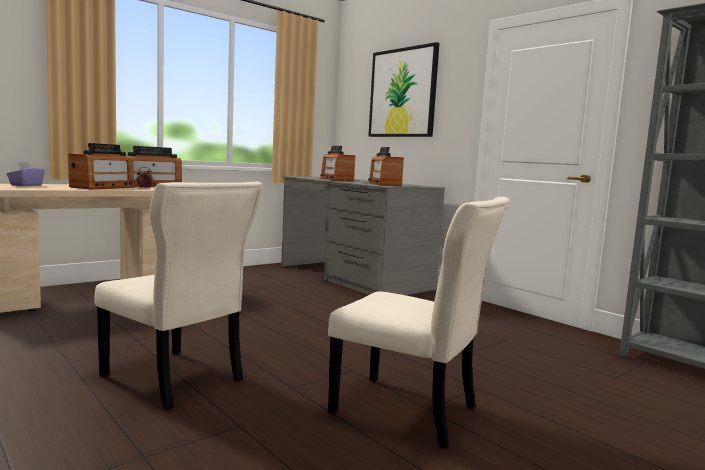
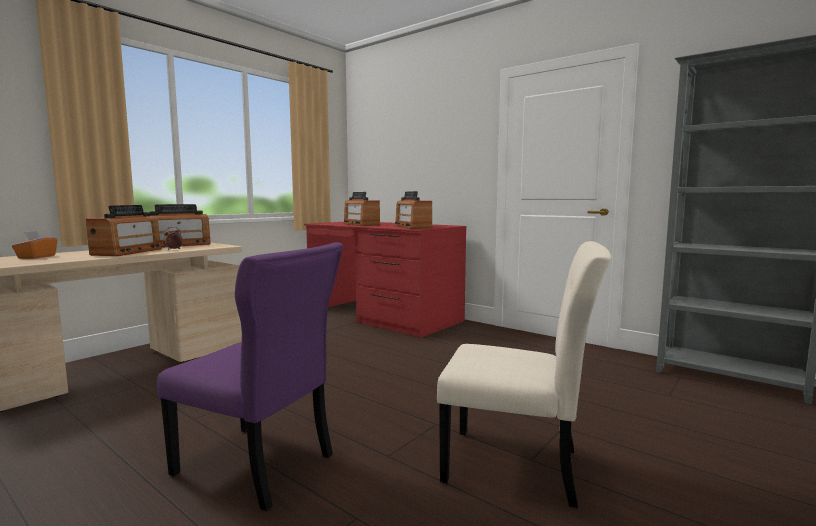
camera: 10 degrees left, 0 degrees up
(26, 185) = (36, 257): purple tissue box -> orange tissue box
(175, 380) = (258, 466): beige chair -> purple chair
(353, 277) = (383, 316): grey desk -> red desk
(402, 93) = (416, 138): picture -> none

